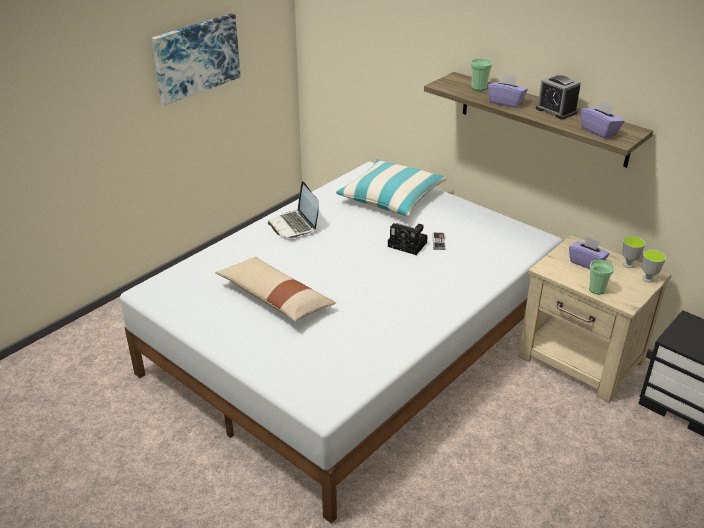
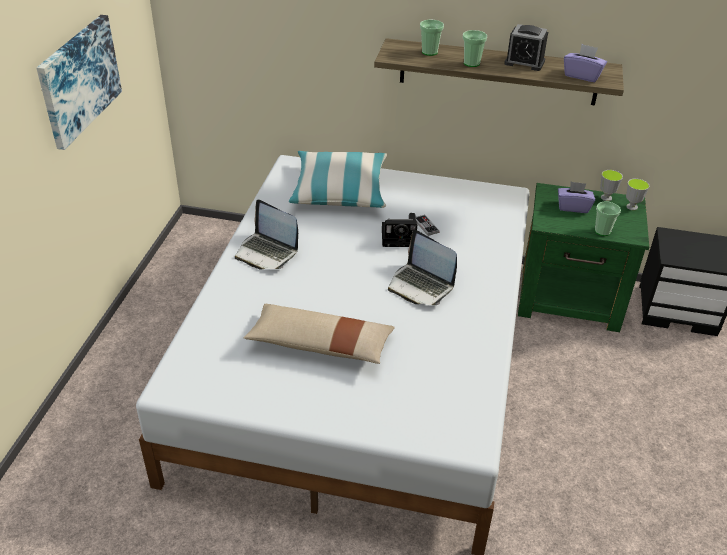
camera: 30 degrees left, 5 degrees up
(392, 283) = (421, 285): none -> laptop
(506, 102) = (471, 63): purple tissue box -> cup
(581, 360) = (570, 300): beige nightstand -> green nightstand

